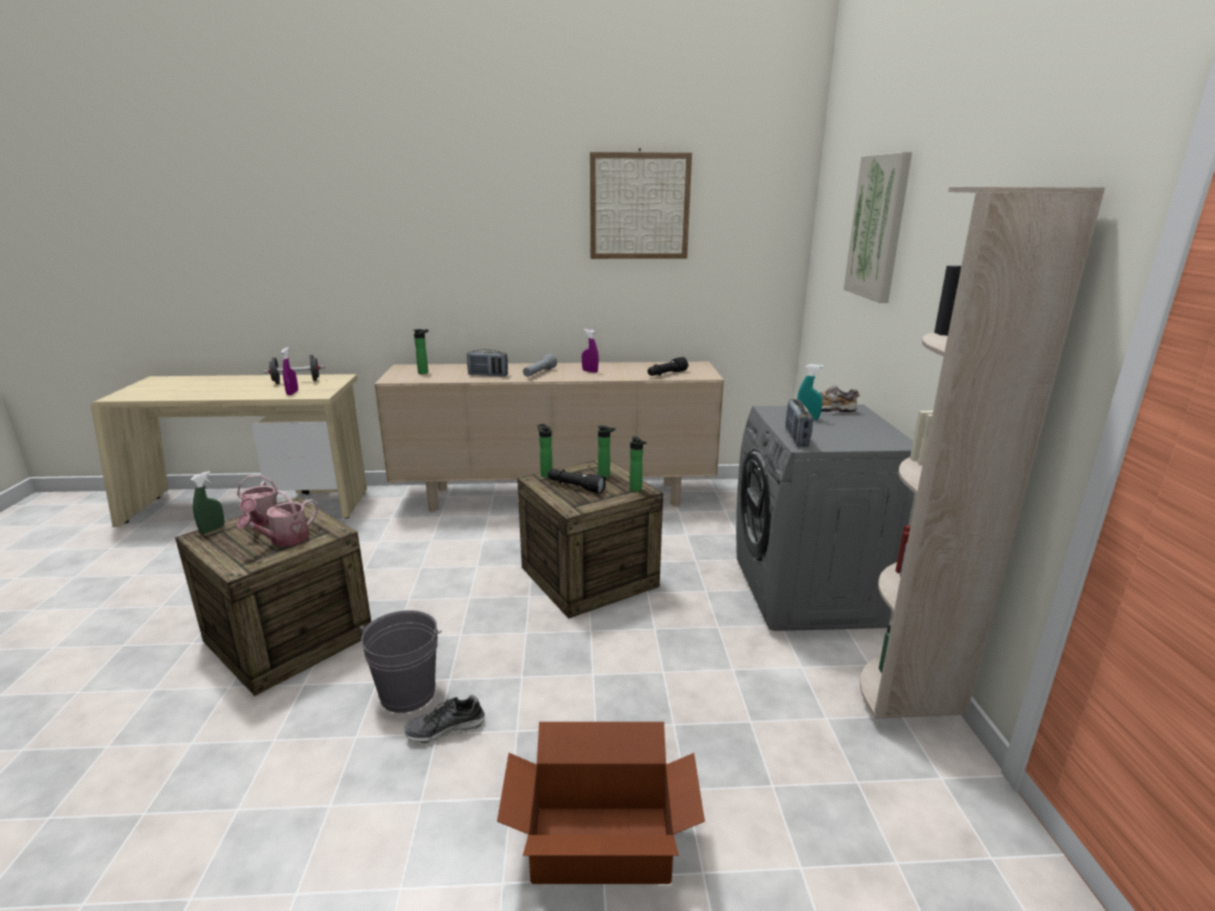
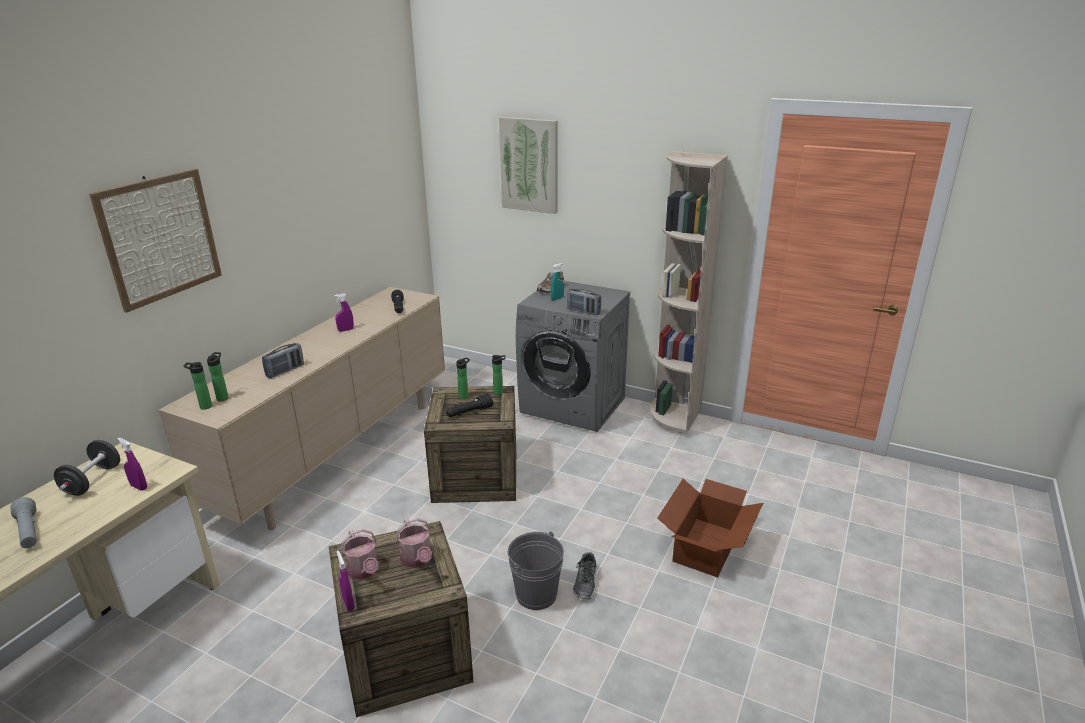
camera: 60 degrees left, 5 degrees up
(212, 529) = (348, 603): green spray bottle -> purple spray bottle
(262, 521) = (364, 571): watering can -> watering can turned 45 degrees clockwise
(539, 373) = (317, 349): grey flashlight -> grey flashlight (29, 532)
(545, 474) = (433, 418): bottle -> bottle (204, 406)
(639, 204) = (328, 172): picture -> picture (159, 236)

